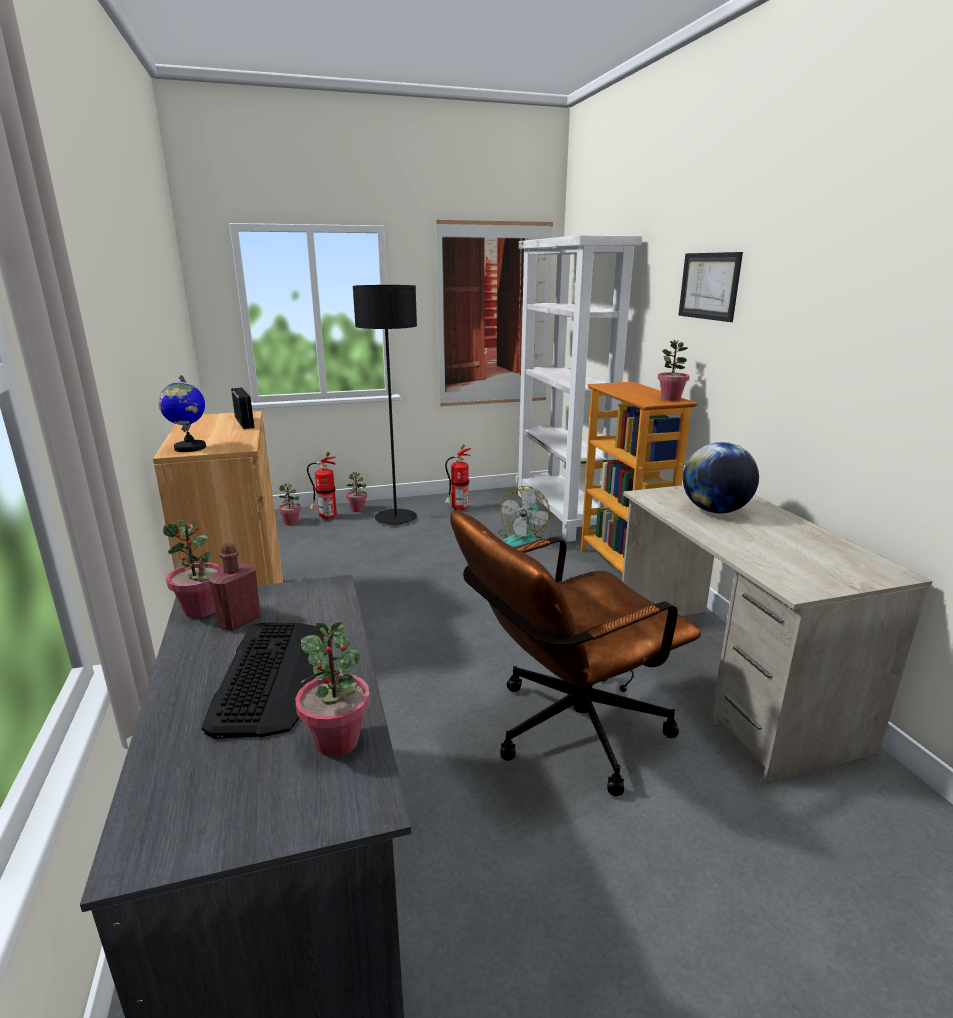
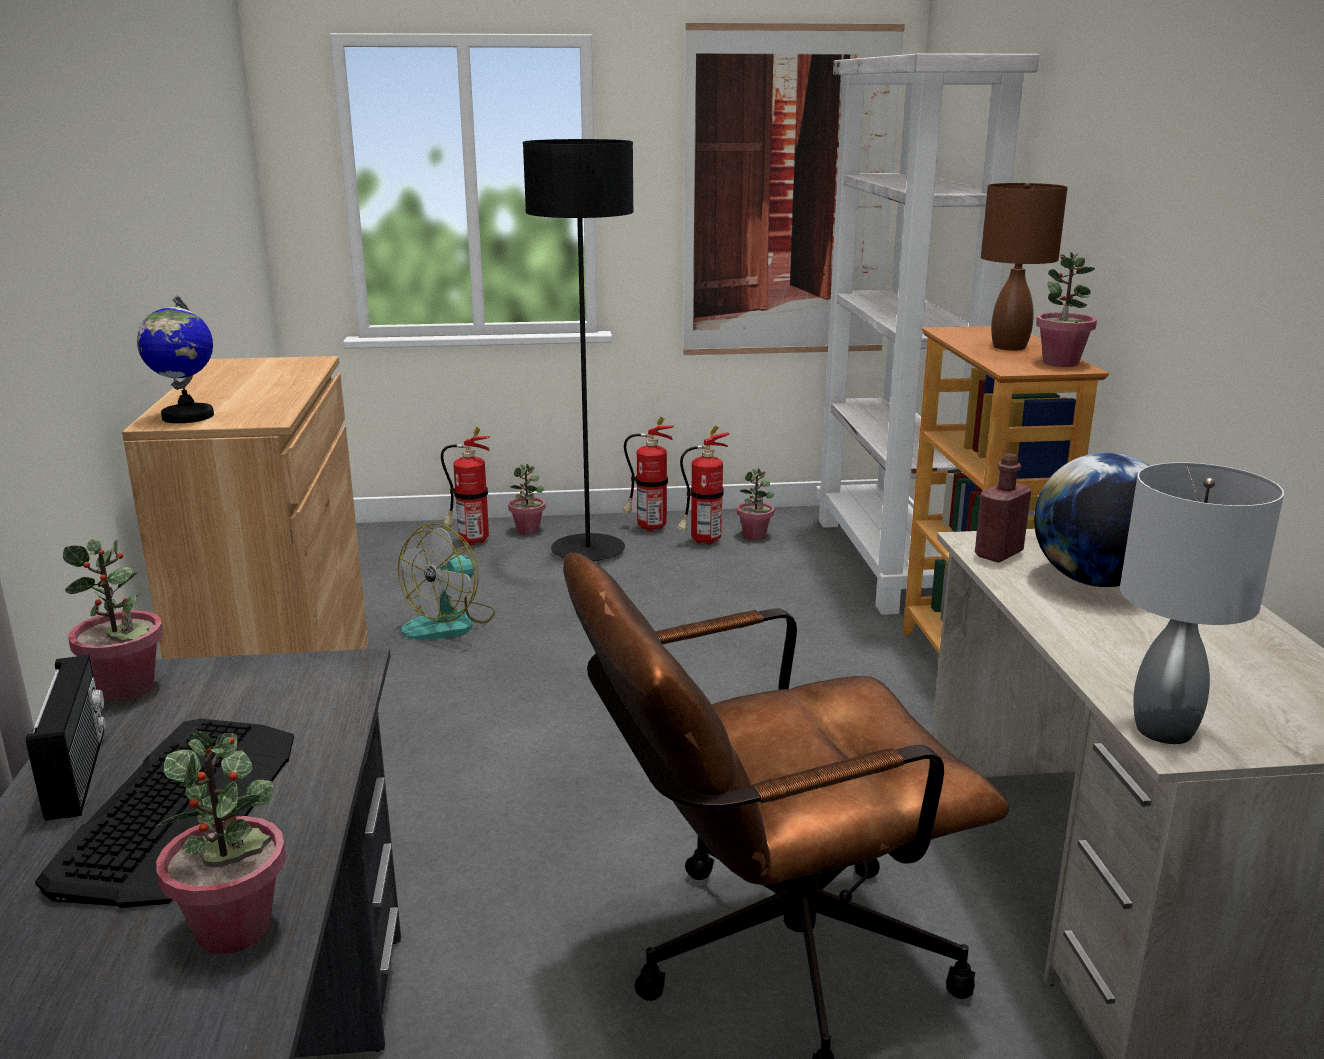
camera: 10 degrees right, 0 degrees up
(239, 621) = (176, 712): red bottle -> red bottle (998, 554)
(245, 422) = (300, 375): radio -> radio (80, 772)
(291, 522) = (411, 546): potted plant -> potted plant (754, 536)
(425, 504) = (648, 528): none -> fire extinguisher
(522, 539) = (801, 604): fan -> fan (450, 623)
(638, 392) = (1008, 347): none -> brown table lamp
(709, 286) = (1139, 152): picture -> none
(787, 582) = (1166, 731): none -> grey table lamp

